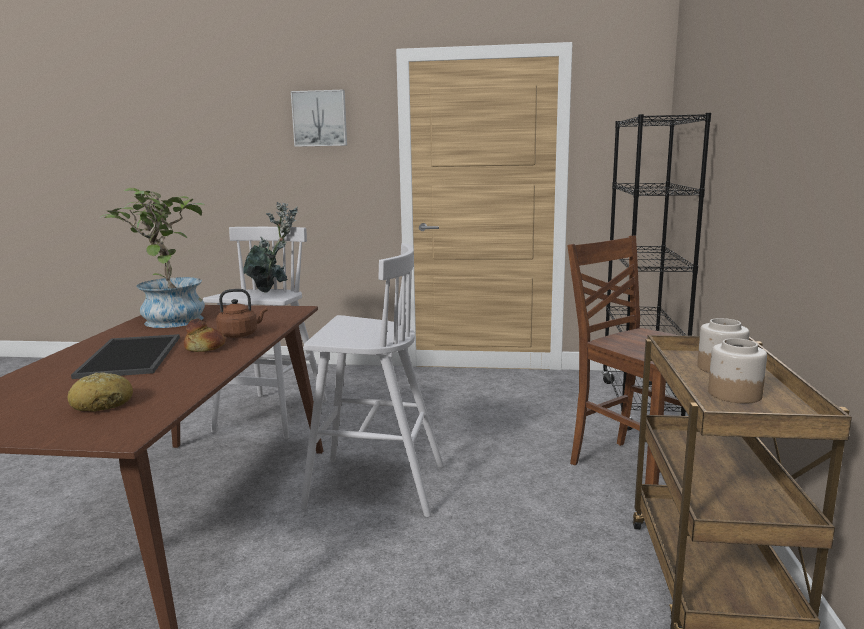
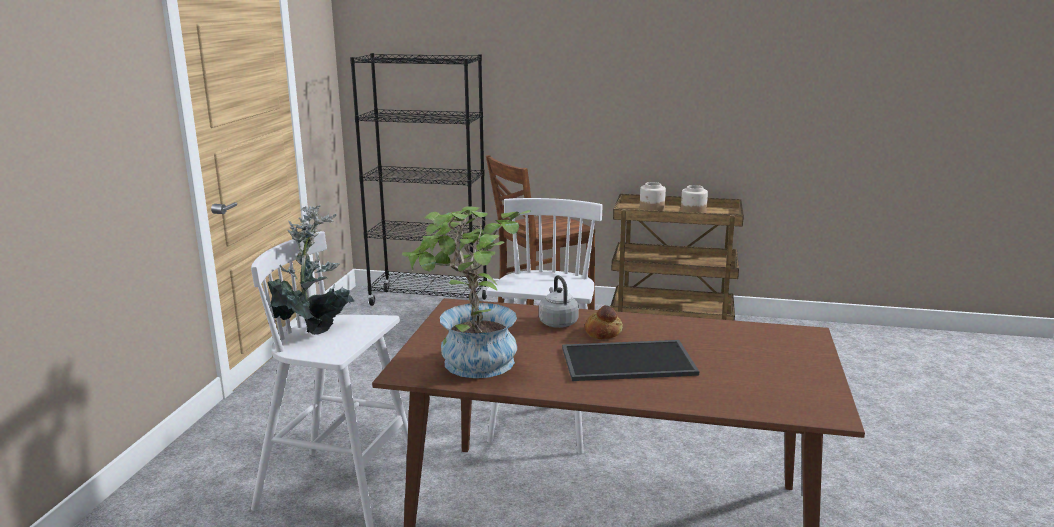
camera: 85 degrees left, 5 degrees up
(103, 404) = (756, 350): bread -> none
(240, 335) = (557, 322): brown kettle -> grey kettle
(320, 118) = (92, 78): picture -> none

